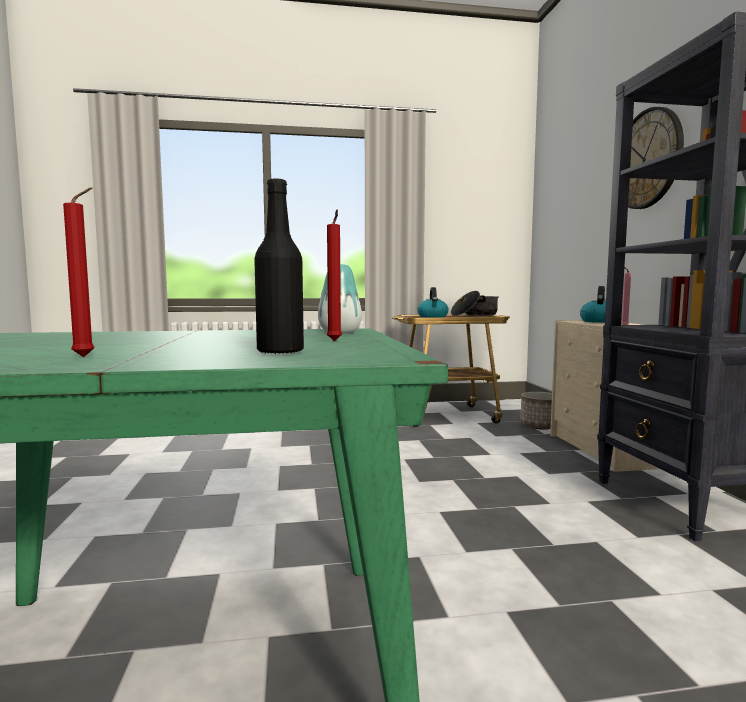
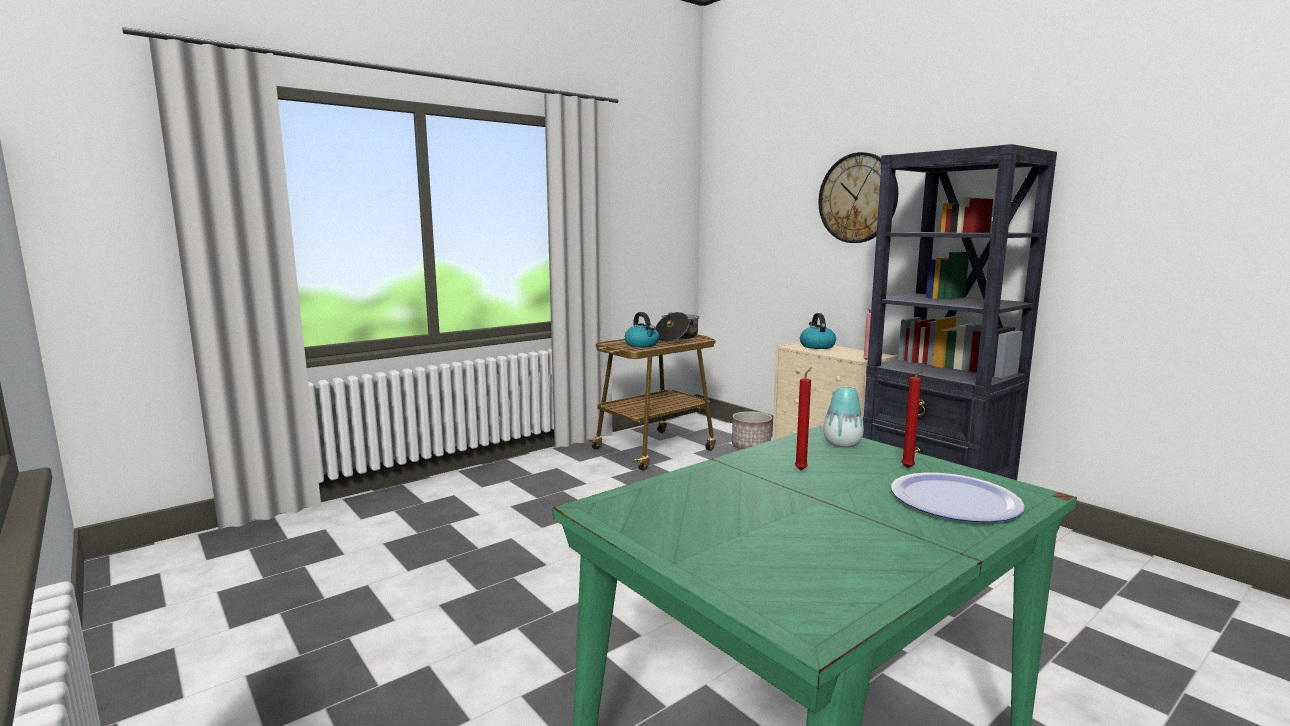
camera: 30 degrees left, 5 degrees up
(87, 357) = (885, 542): red candle -> red candle (802, 469)
(280, 352) = (954, 500): black bottle -> plate

